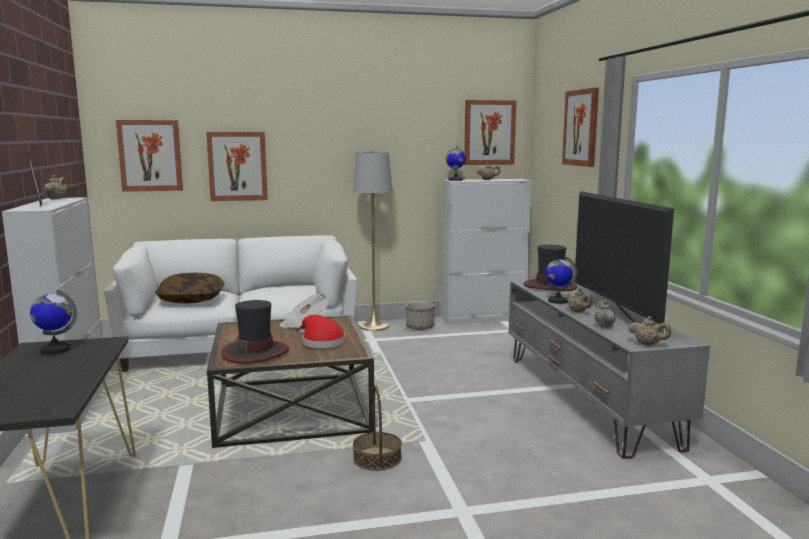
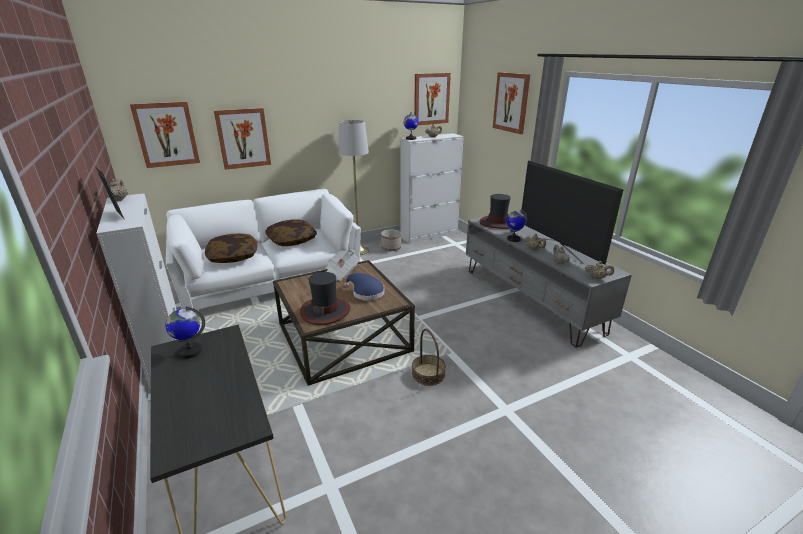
camera: 15 degrees left, 15 degrees up
(272, 291) = (292, 240): none -> pillow
(321, 342) = (366, 292): red hat -> blue hat

